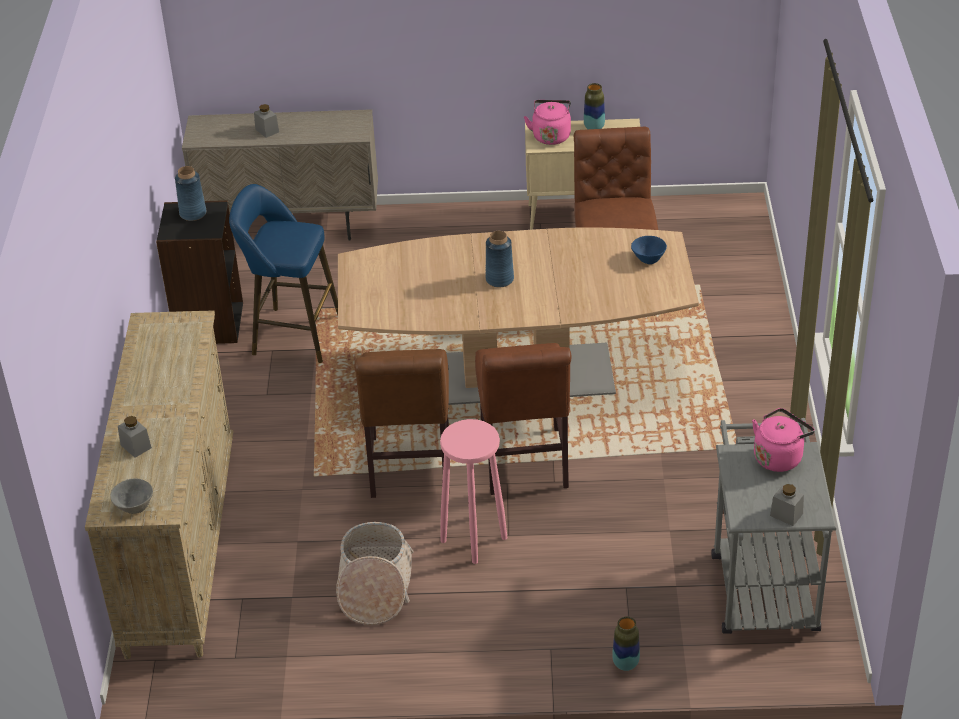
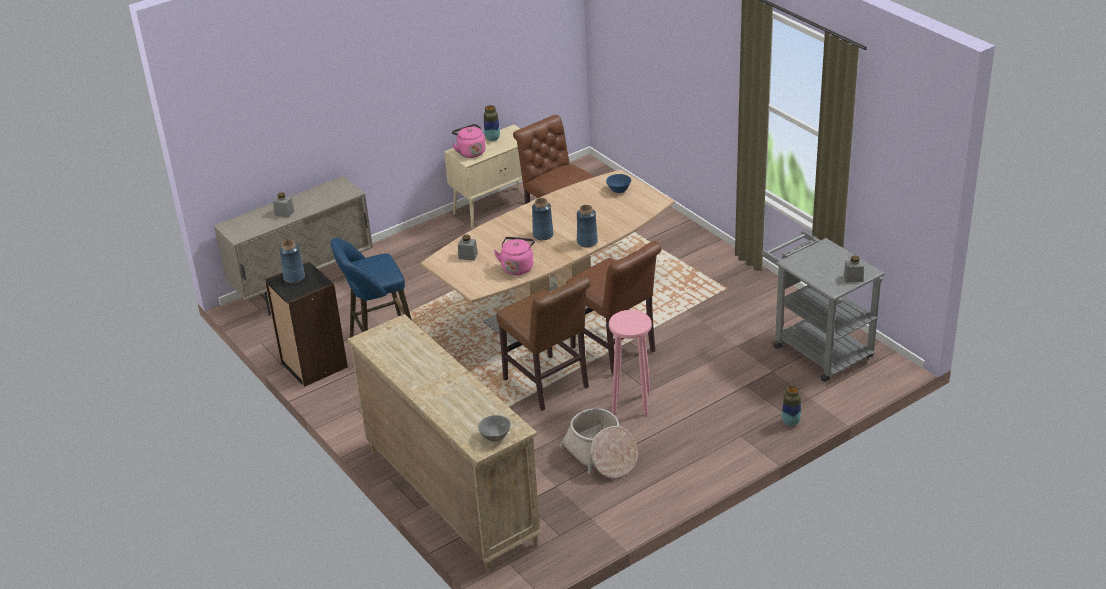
camera: 35 degrees left, 5 degrees down
(136, 446) = (452, 406): grey jar -> grey jar (468, 256)
(537, 311) = (587, 242): none -> blue vase
(779, 457) = (816, 252): pink kettle -> pink kettle (517, 267)

